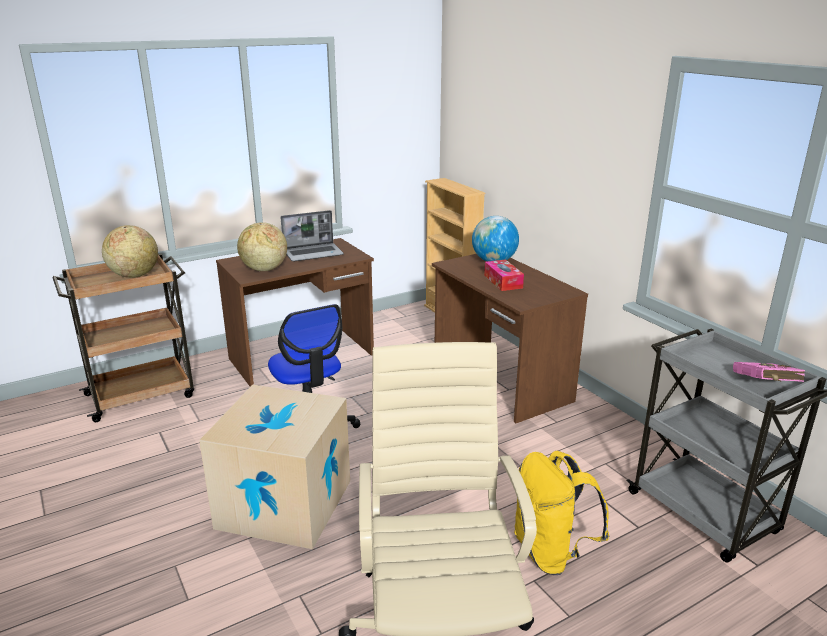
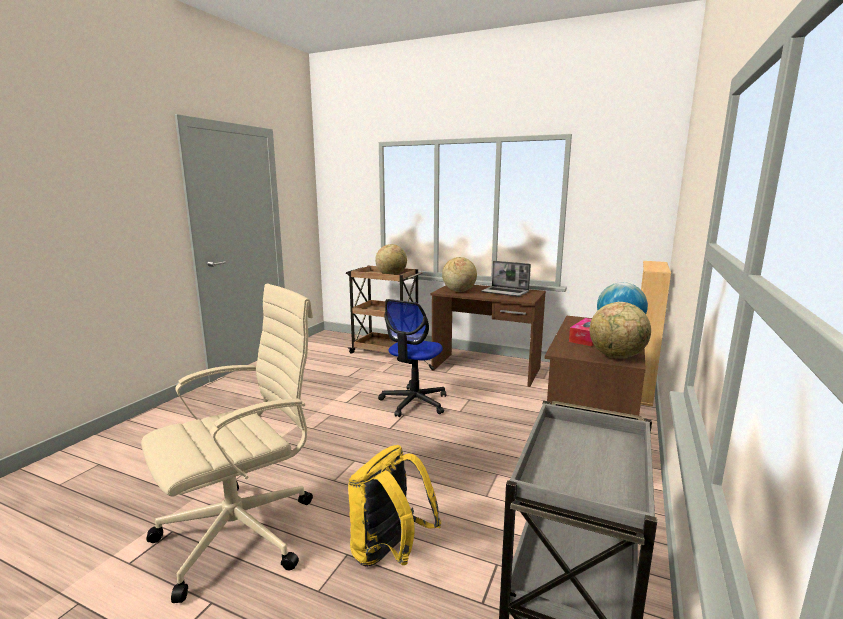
camera: 55 degrees right, 10 degrees down
(285, 504) = (337, 423): cardboard box -> none
(555, 290) = (617, 356): none -> globe
(764, 387) = (573, 486): pink book -> none

